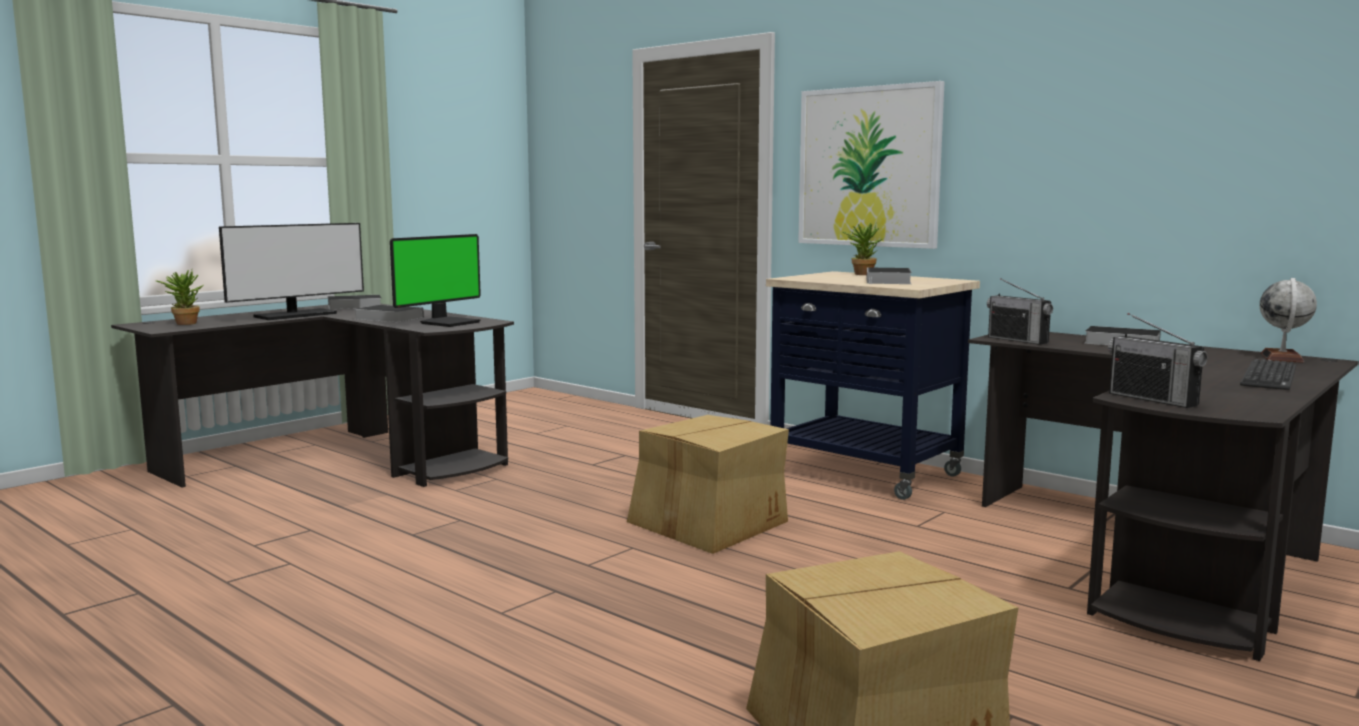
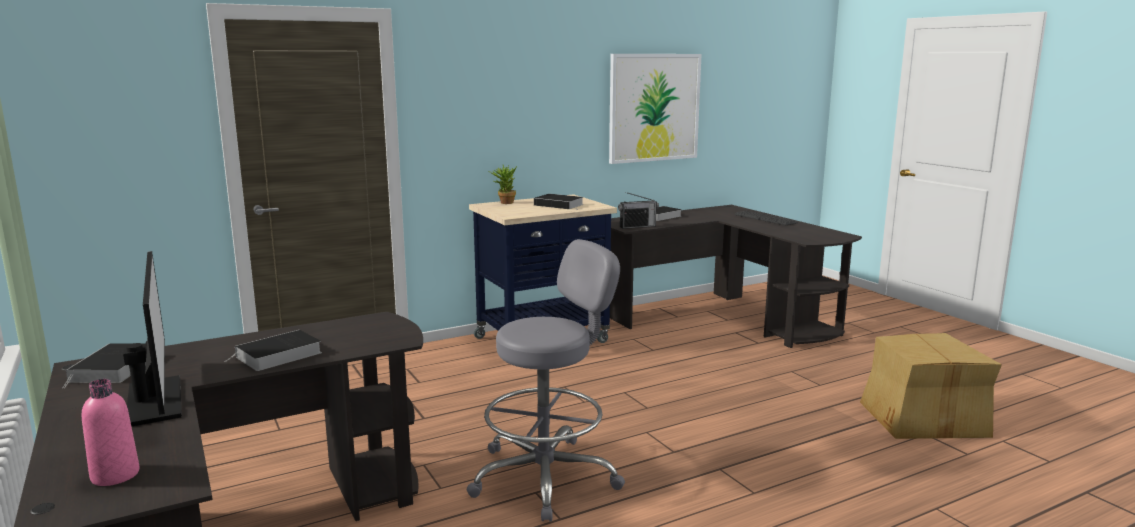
camera: 70 degrees left, 5 degrees up
(184, 323) = (115, 475): potted plant -> pink bottle
(449, 322) = (362, 333): monitor -> none
(495, 519) = (547, 476): none -> grey stool
(708, 524) = (614, 401): cardboard box -> none
(869, 167) = (486, 123): picture -> picture (654, 107)
(1153, 399) = (814, 239): radio -> none
(1282, 358) = (720, 209): globe -> none

